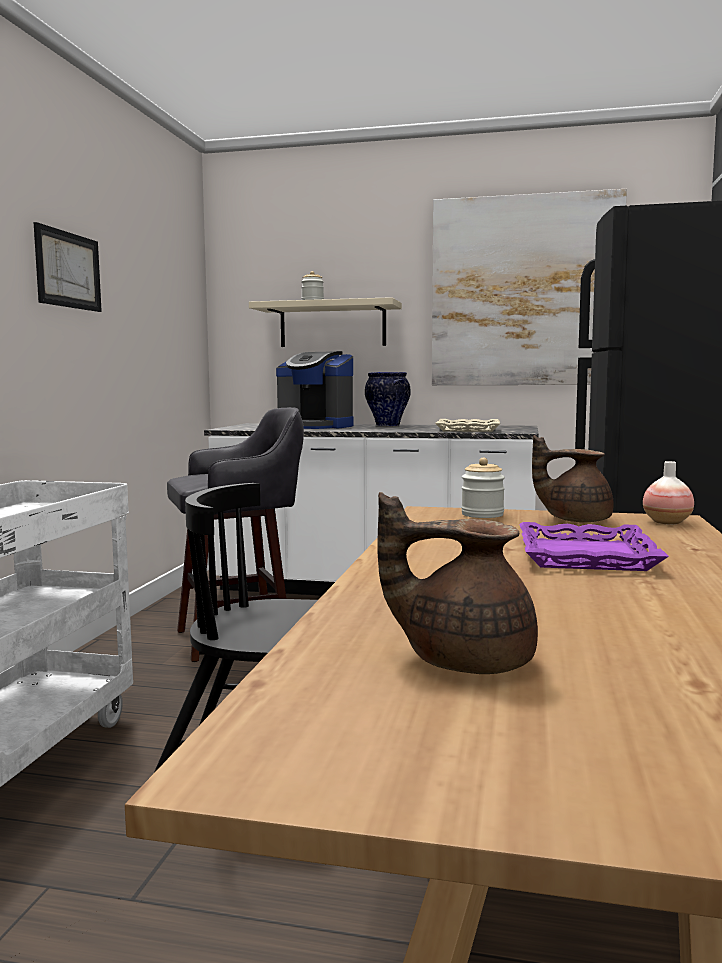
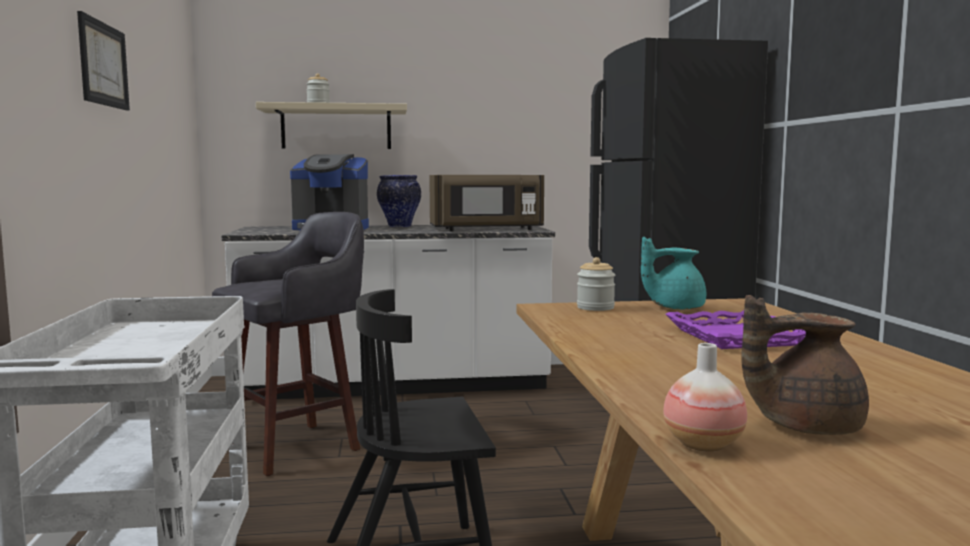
camera: 20 degrees left, 0 degrees up
(468, 430) = (486, 229): beige tray -> brown microwave
(525, 291) = (519, 102): picture -> none
(575, 520) = (674, 307): brown teapot -> turquoise teapot
(667, 522) = (742, 305): vase -> vase (703, 445)

